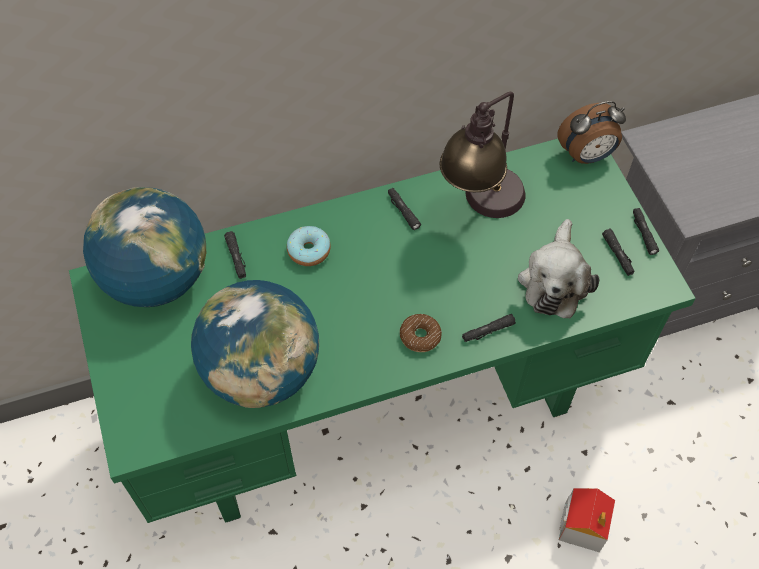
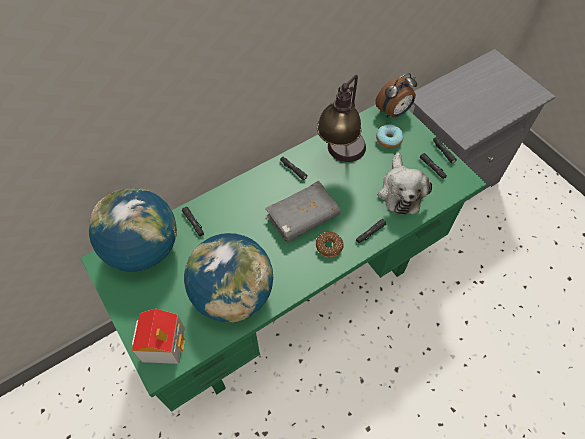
camera: 15 degrees left, 0 degrees up
(309, 251) = (240, 208): donut -> donut (388, 139)
(395, 284) = (303, 217): none -> grey book
(582, 526) = (433, 337): toy house -> toy house (163, 343)

